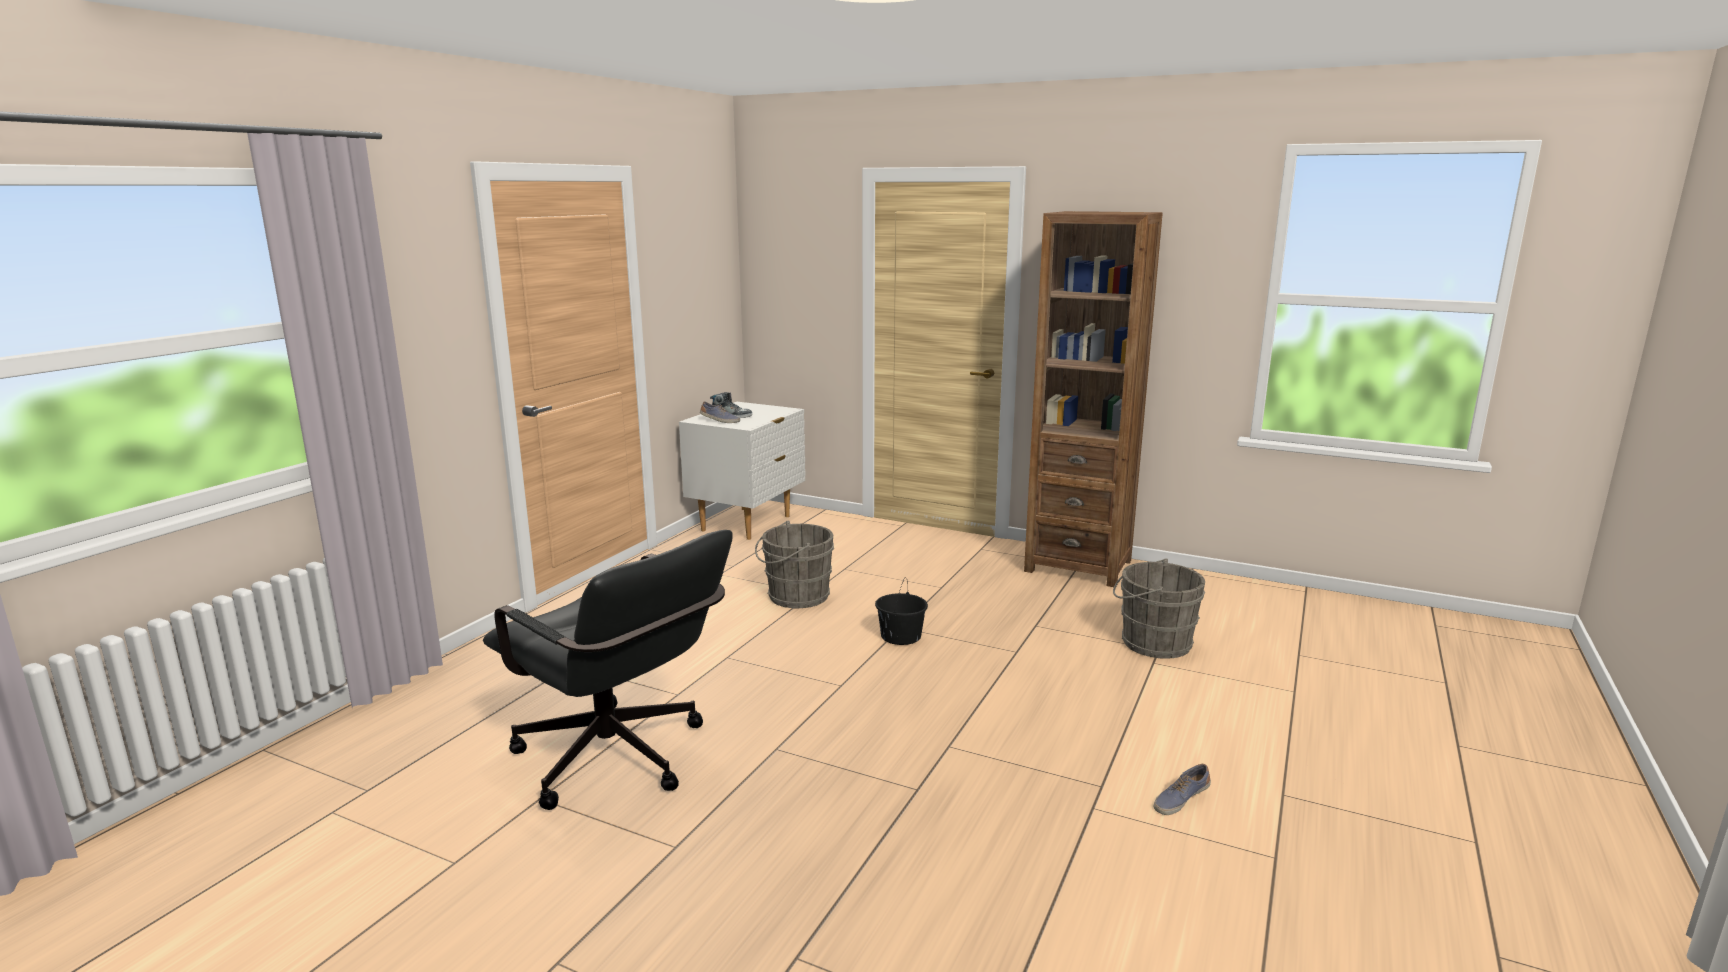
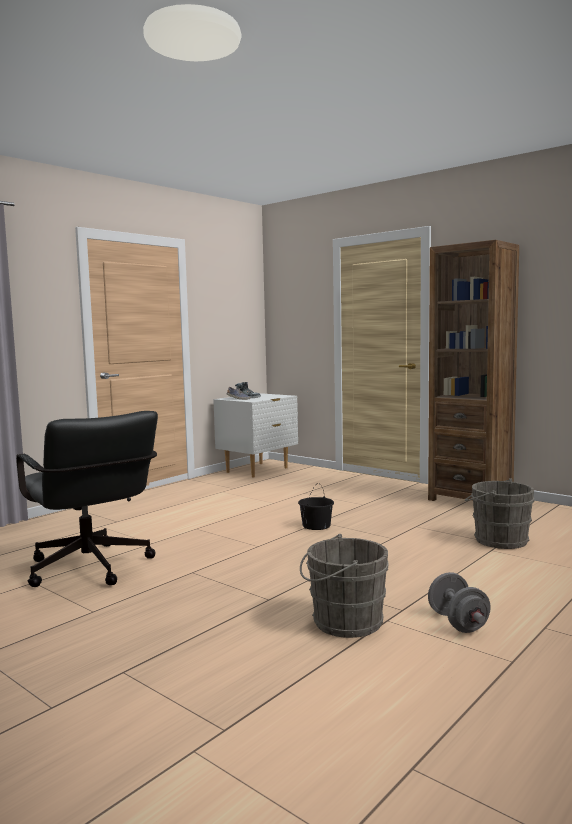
camera: 15 degrees right, 10 degrees down
(795, 596) = (261, 504): grey bucket -> grey bucket (343, 622)
(1180, 800) = (458, 622): shoe -> grey dumbbell

